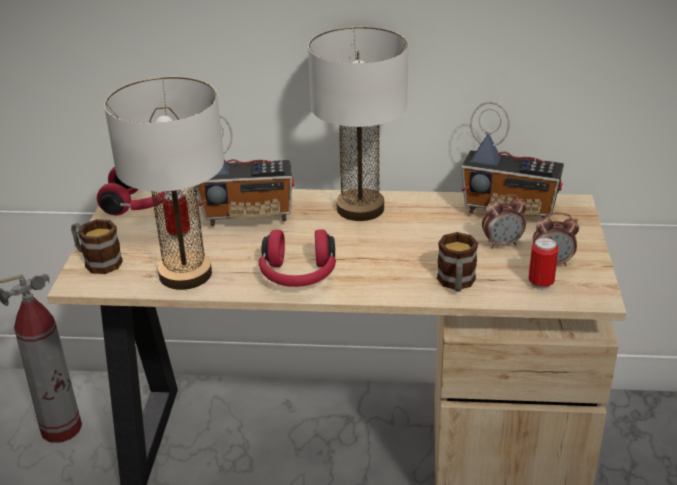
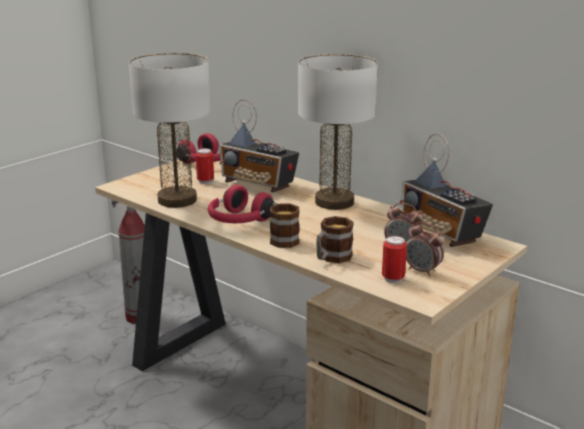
camera: 35 degrees right, 10 degrees down
(97, 261) = (142, 180): mug -> mug (281, 238)

